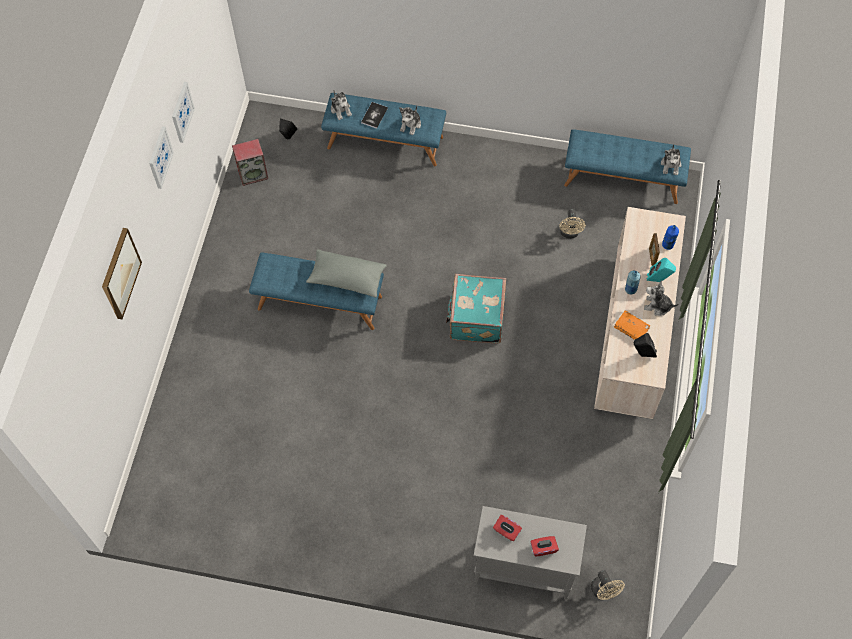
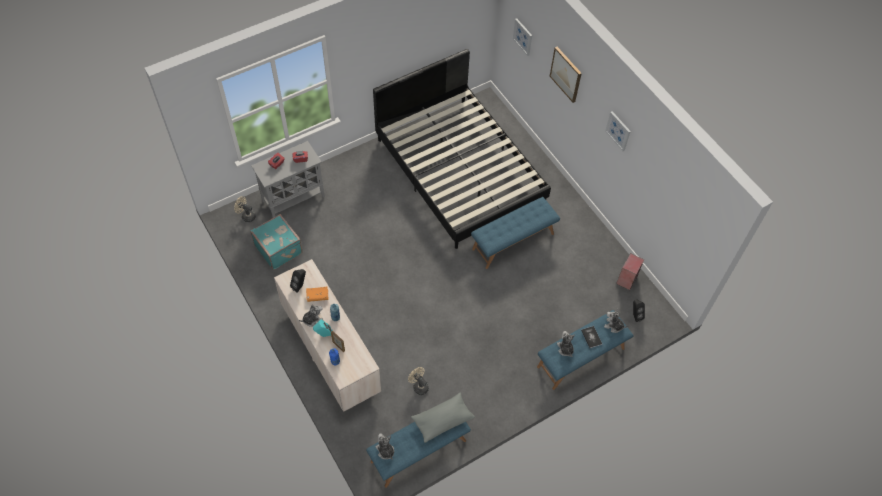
camera: 135 degrees right, 5 degrees down
(182, 112) = (644, 168): picture -> picture (523, 36)
(282, 439) = (460, 170): none -> black bed
(347, 278) = (501, 235): grey pillow -> grey pillow (442, 420)
(475, 318) = (425, 294): turquoise suitcase -> turquoise suitcase (279, 248)

